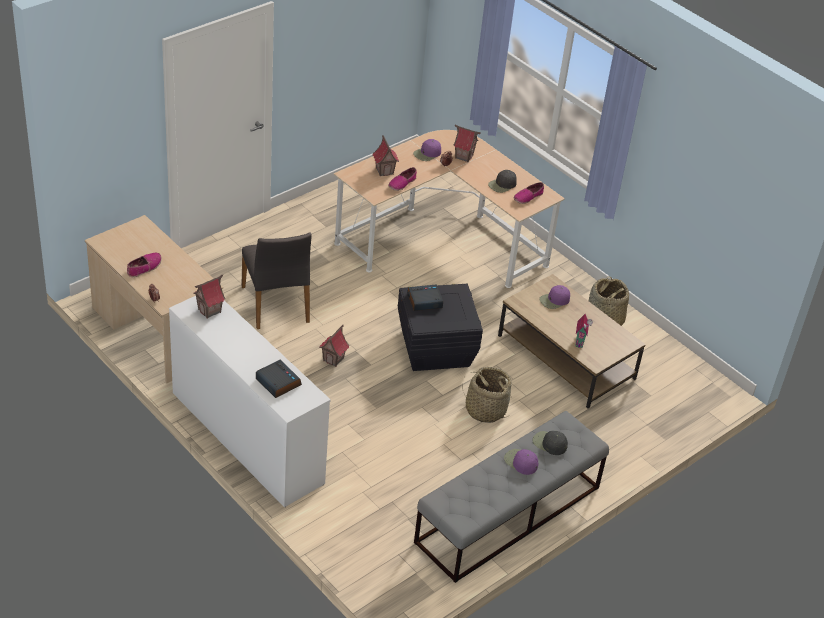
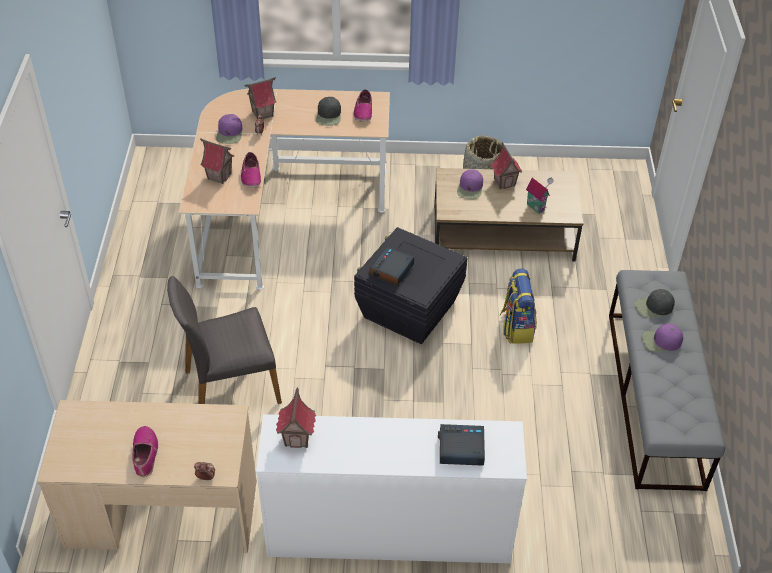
camera: 45 degrees left, 5 degrees up
(276, 304) = (230, 385): grey chair -> grey chair turned 135 degrees clockwise
(333, 359) = (350, 391): toy house -> toy house (504, 182)
(485, 409) = (516, 327): basket -> backpack

